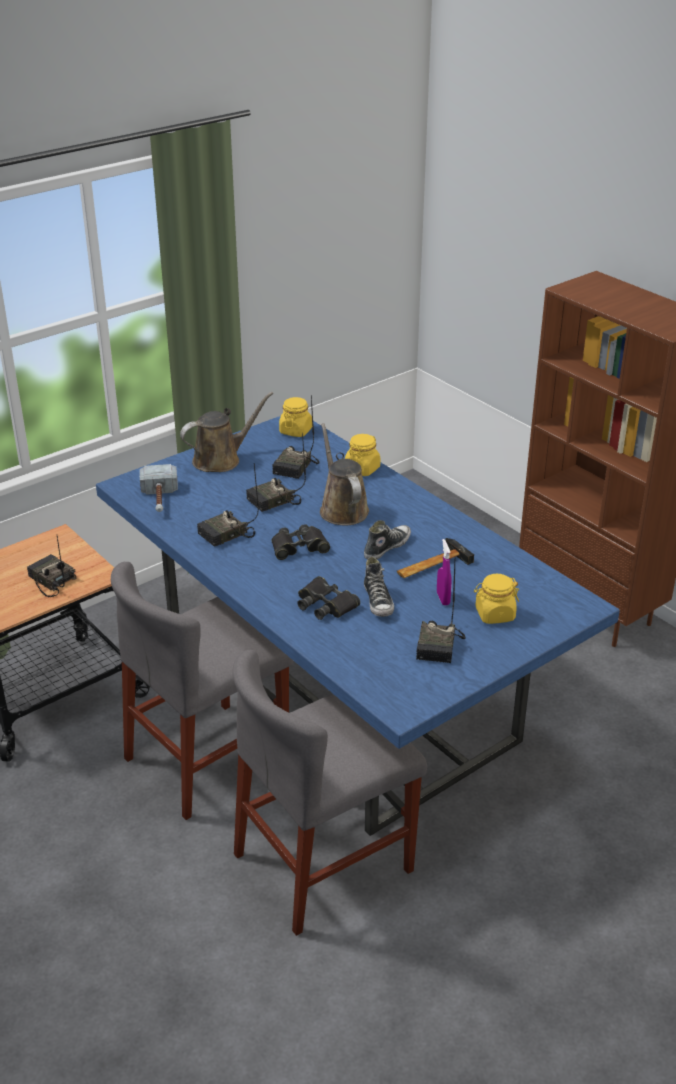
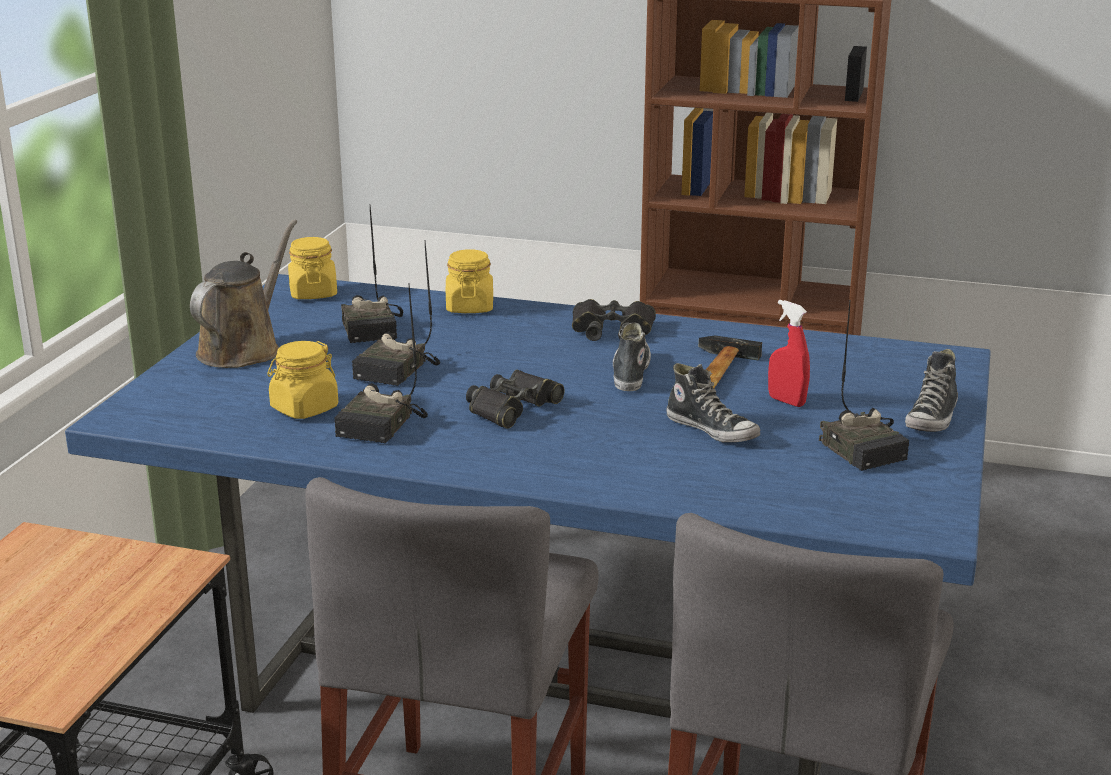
camera: 35 degrees left, 10 degrees down
(50, 580) = (96, 603): radio -> none
(159, 499) = (210, 417): hammer -> none
(326, 604) = (649, 455): black binoculars -> black binoculars (612, 330)
(342, 509) = (507, 352): brown watering can -> none
(443, 599) = (786, 401): purple spray bottle -> red spray bottle
(494, 614) = (871, 396): yellow jar -> yellow jar (304, 408)
(506, 643) = (932, 419): none -> shoe

